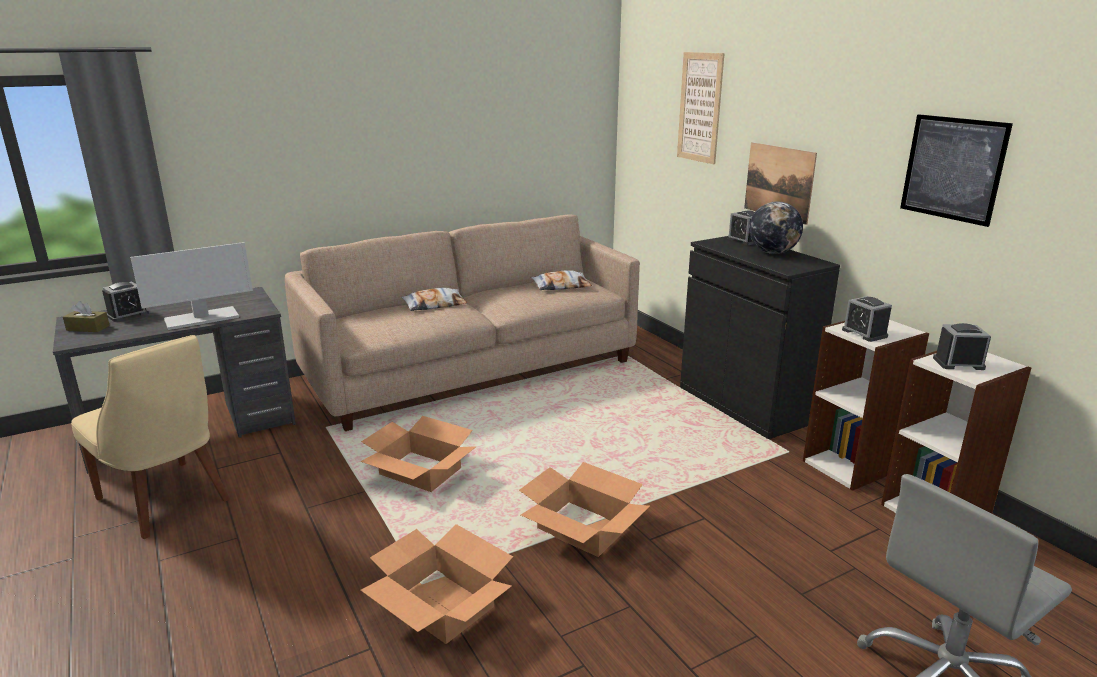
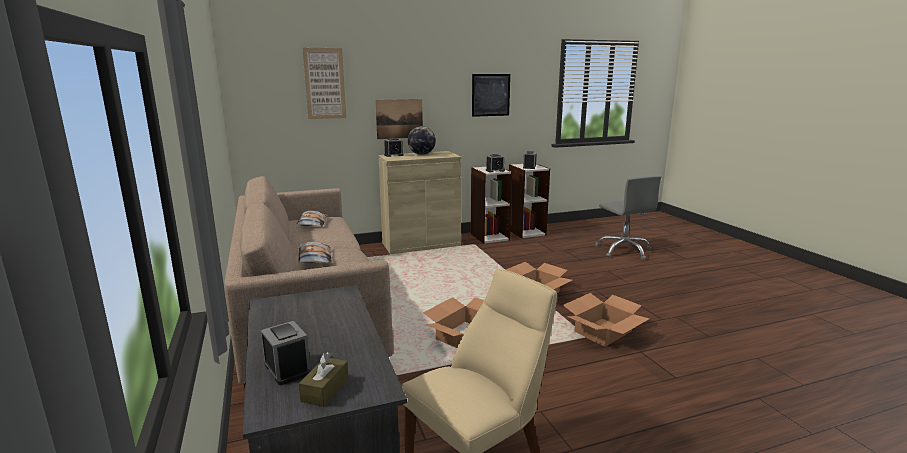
camera: 80 degrees left, 5 degrees down
(201, 319) = (344, 319): monitor -> none
(744, 404) = (421, 244): black cabinet -> beige cabinet

